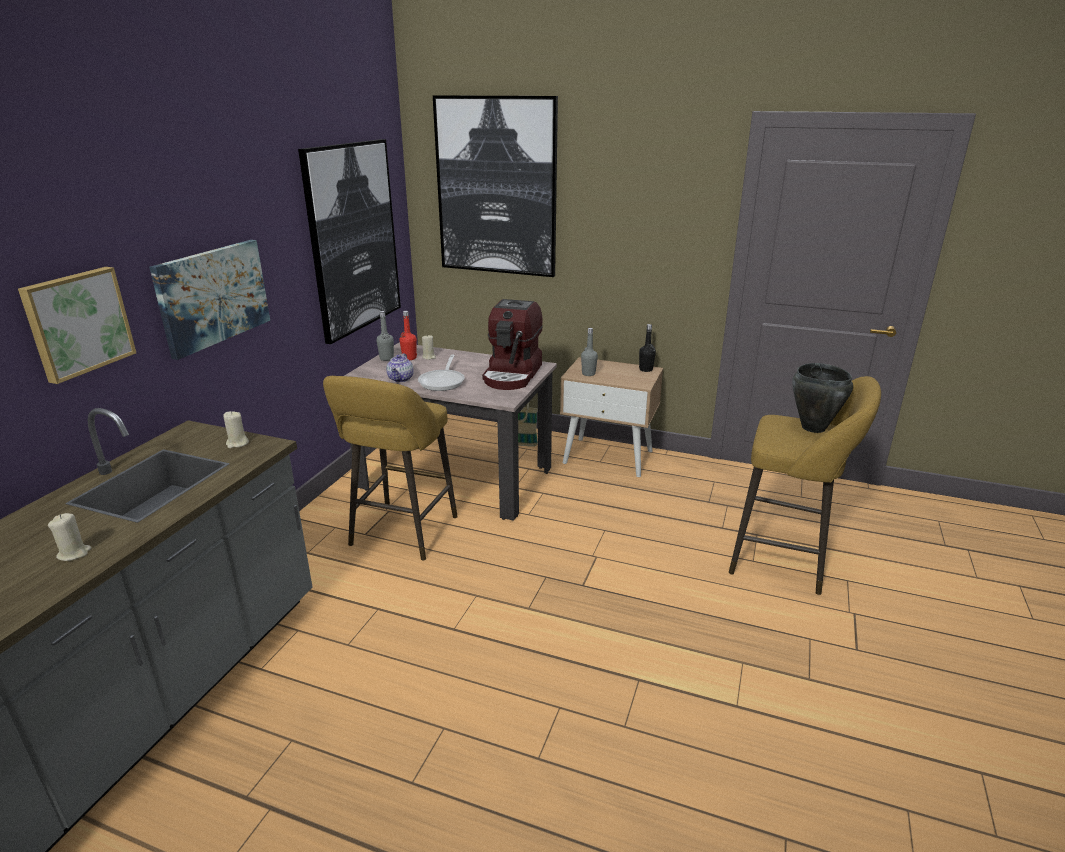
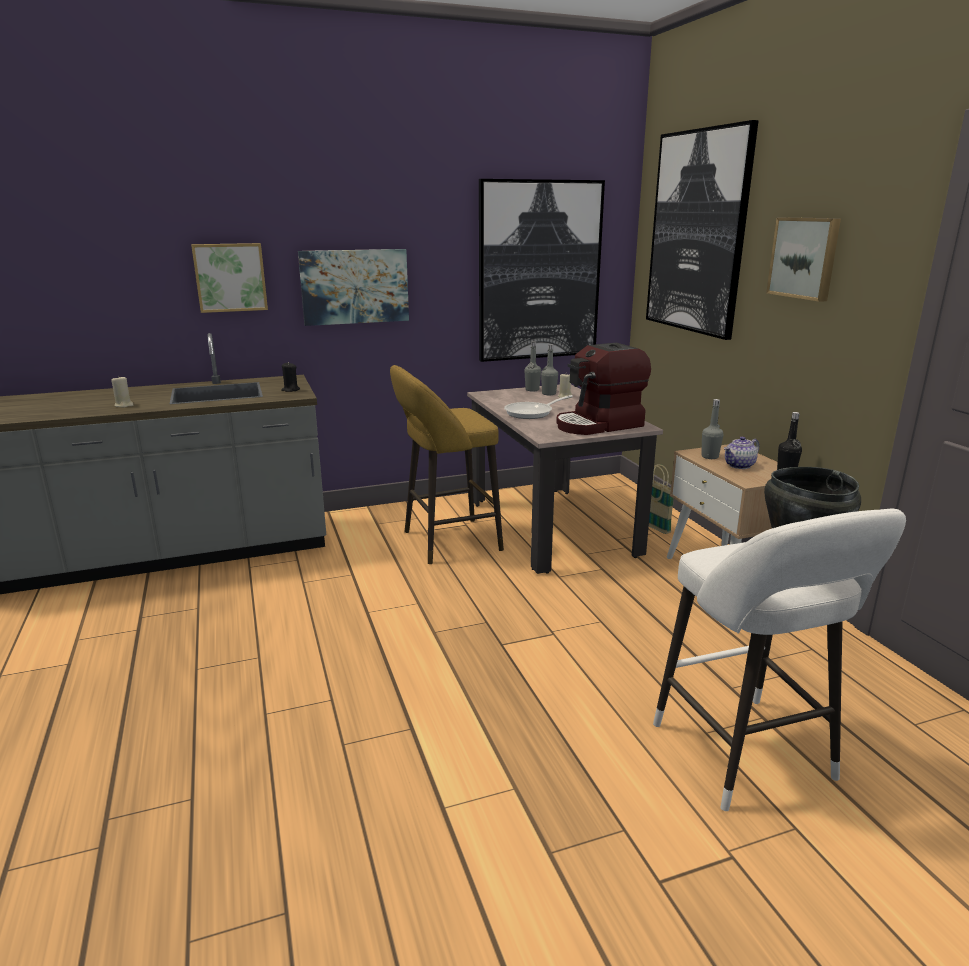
camera: 50 degrees right, 5 degrees down
(237, 443) = (290, 390): beige candle -> black candle
(401, 379) = (508, 403): teapot -> teapot (739, 465)
(409, 358) = (549, 394): red bottle -> grey bottle
(626, 208) = (805, 258): none -> picture
(785, 560) = (748, 757): yellow stool -> white stool

